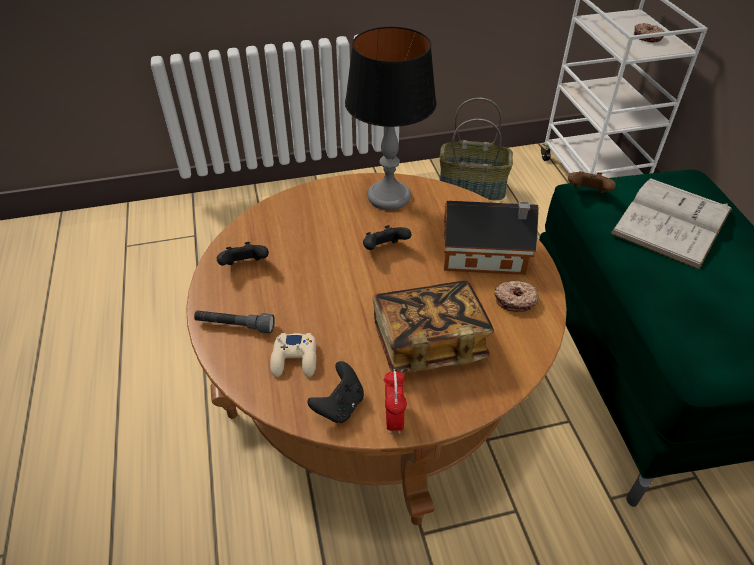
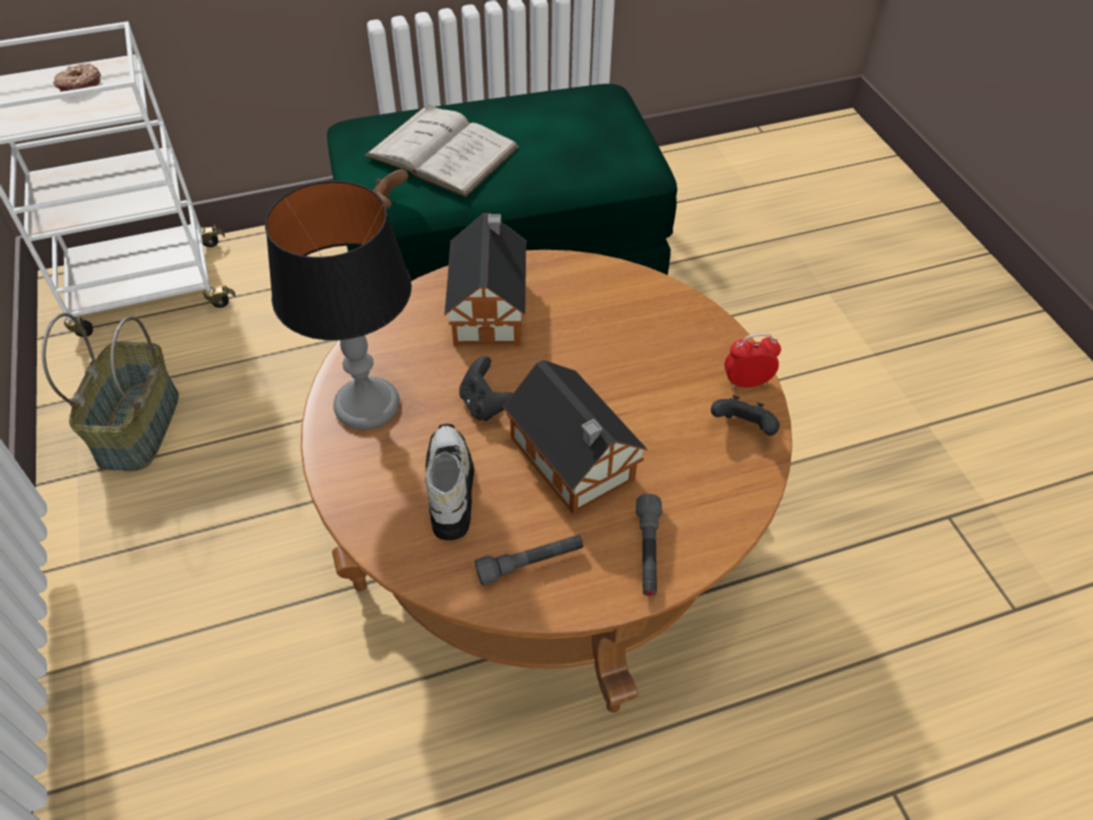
camera: 95 degrees left, 5 degrees up
(245, 266) = (530, 563): black game controller -> grey flashlight
(295, 359) = (689, 477): beige game controller -> none
(312, 232) = (449, 489): none -> shoe
(323, 293) = (574, 462): none -> toy house
(428, 341) = (637, 357): book -> none
(515, 300) = (563, 287): donut -> none

